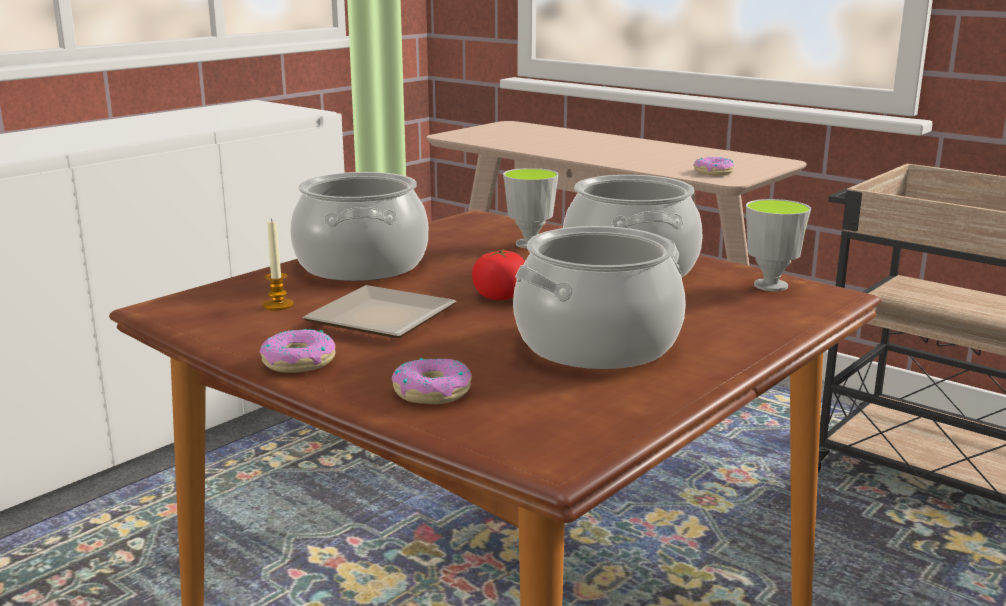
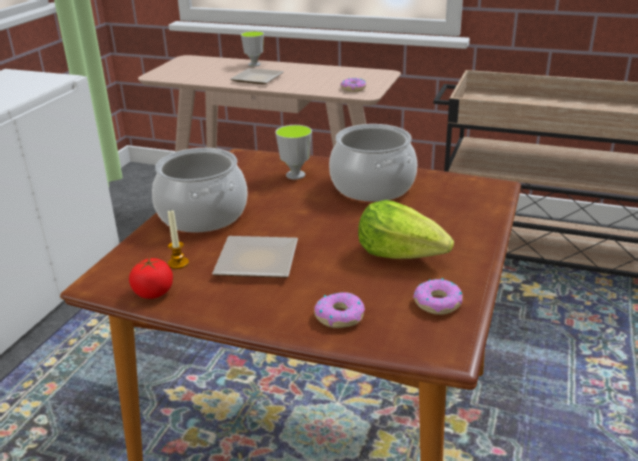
camera: 20 degrees left, 10 degrees up
(298, 362) = (236, 311): donut -> donut (438, 303)
(500, 296) = (314, 226): tomato -> tomato (154, 292)
(584, 151) = (258, 79): none -> plate
(596, 343) = (401, 254): cooking pot -> lettuce
(770, 286) = (460, 185): cup -> cup (254, 64)

